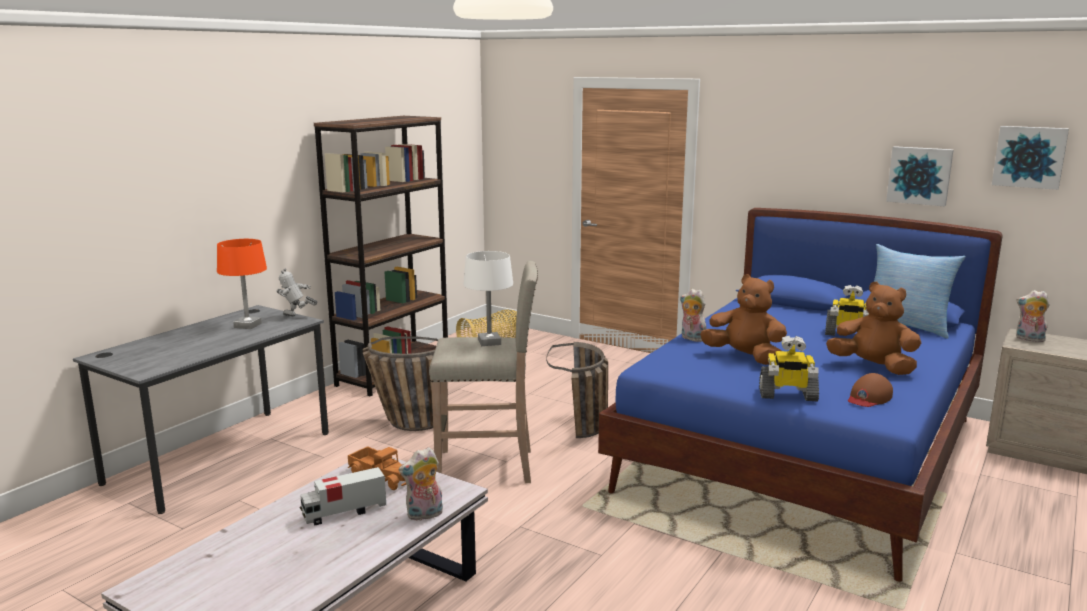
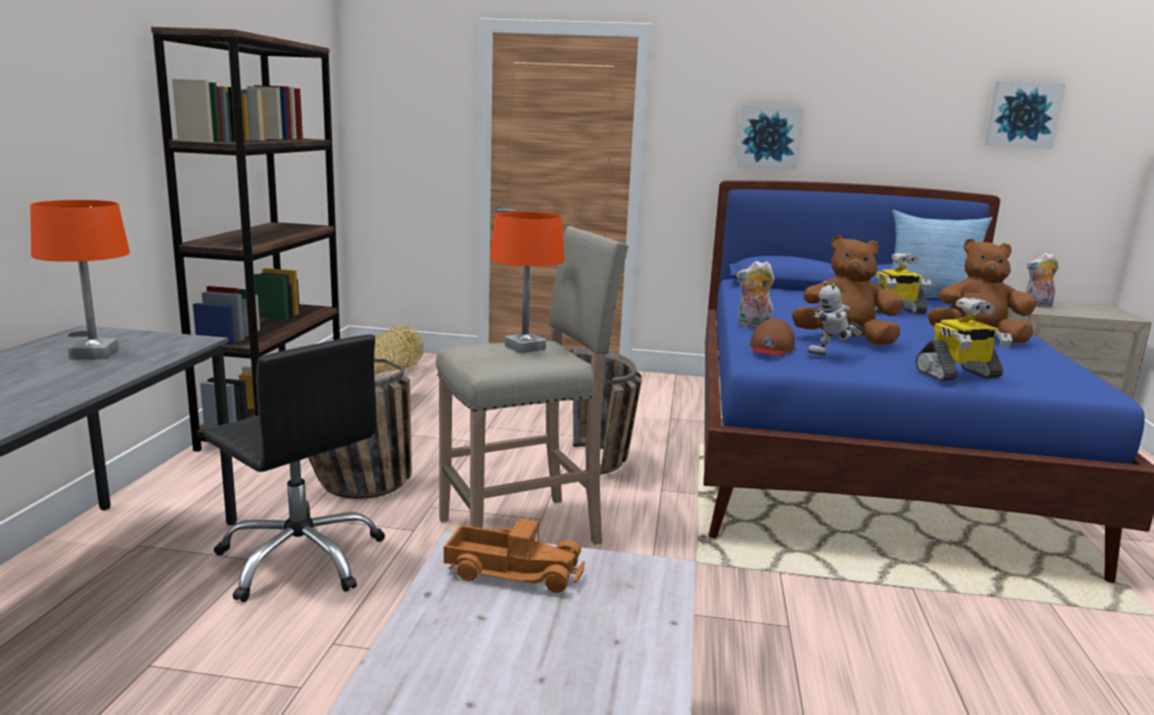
camera: 25 degrees left, 0 degrees up
(297, 317) = (175, 336): toy robot -> toy robot (831, 355)
(344, 512) = (518, 654): toy truck -> none
(347, 460) = (301, 558): none -> black office chair
(424, 515) = (658, 627): plush toy -> none
(489, 342) = (524, 347): white table lamp -> orange table lamp
(868, 397) = (1032, 369): brown cap -> brown cap (771, 347)
(919, 175) = (909, 137): picture -> picture (768, 136)

